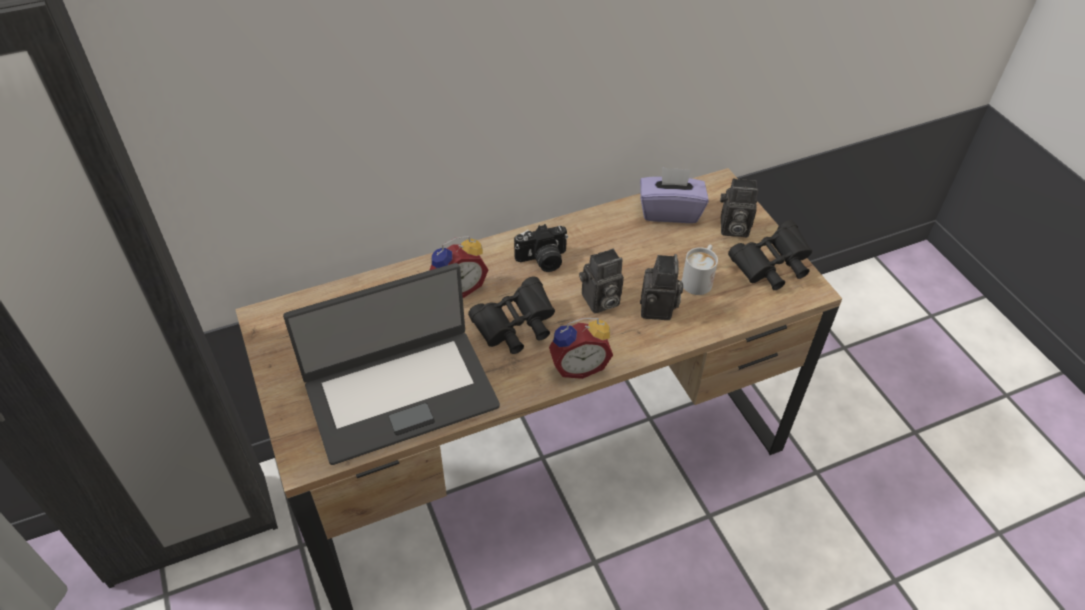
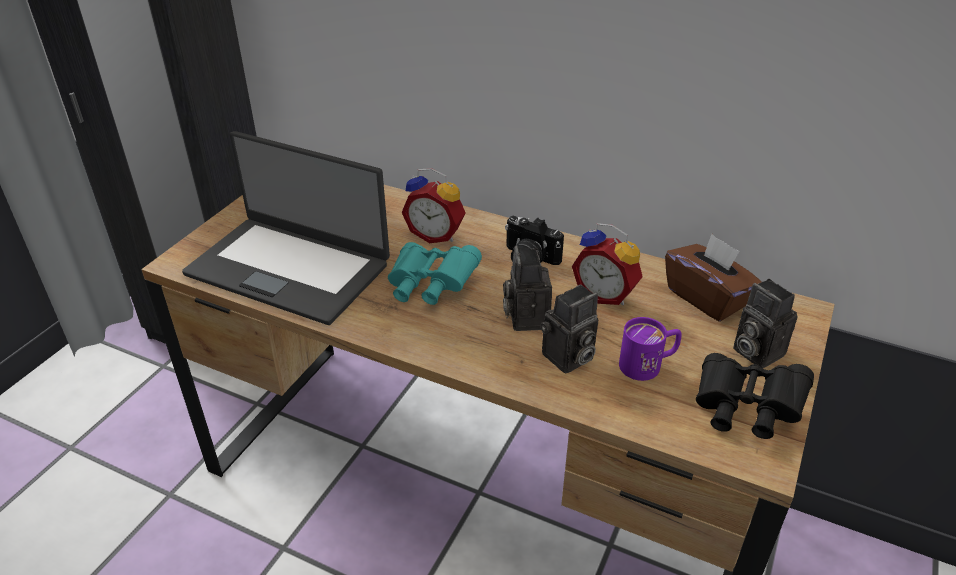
camera: 50 degrees right, 10 degrees down
(515, 328) = (430, 286): black binoculars -> turquoise binoculars
(578, 366) = (431, 345): alarm clock -> alarm clock (606, 294)
(599, 302) = (525, 317): camera -> camera turned 60 degrees clockwise
(670, 211) = (707, 298): purple tissue box -> brown tissue box
(699, 279) = (648, 365): white mug -> purple mug

